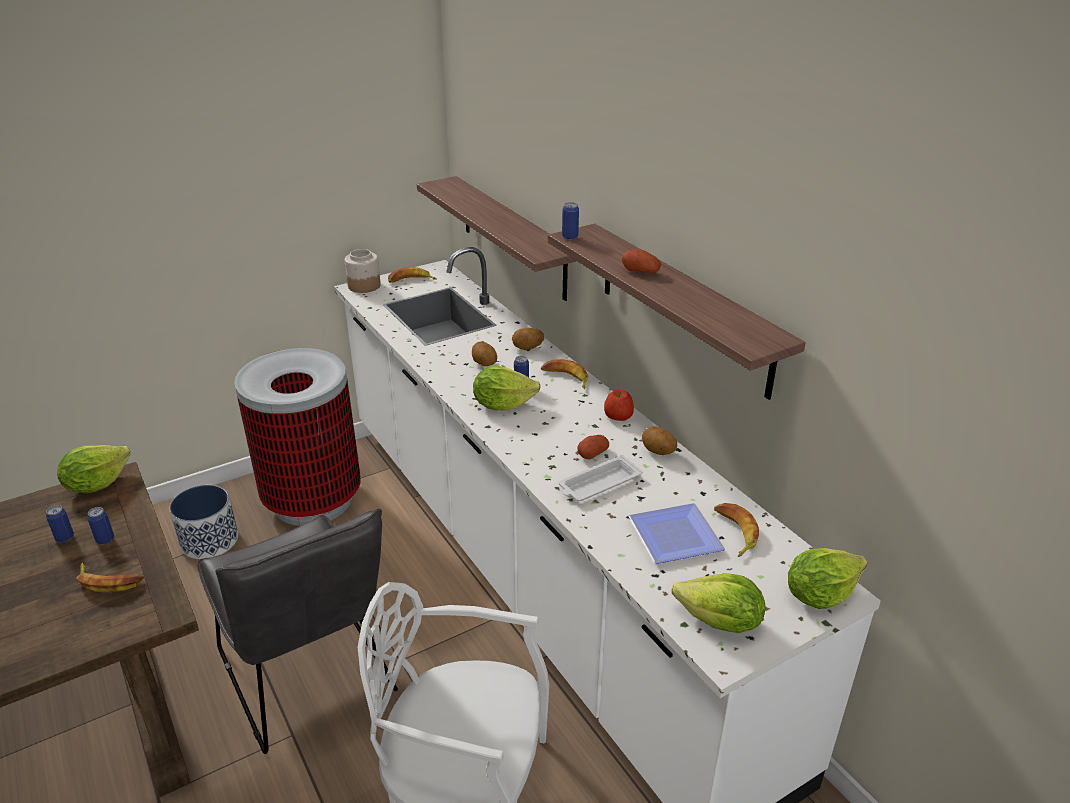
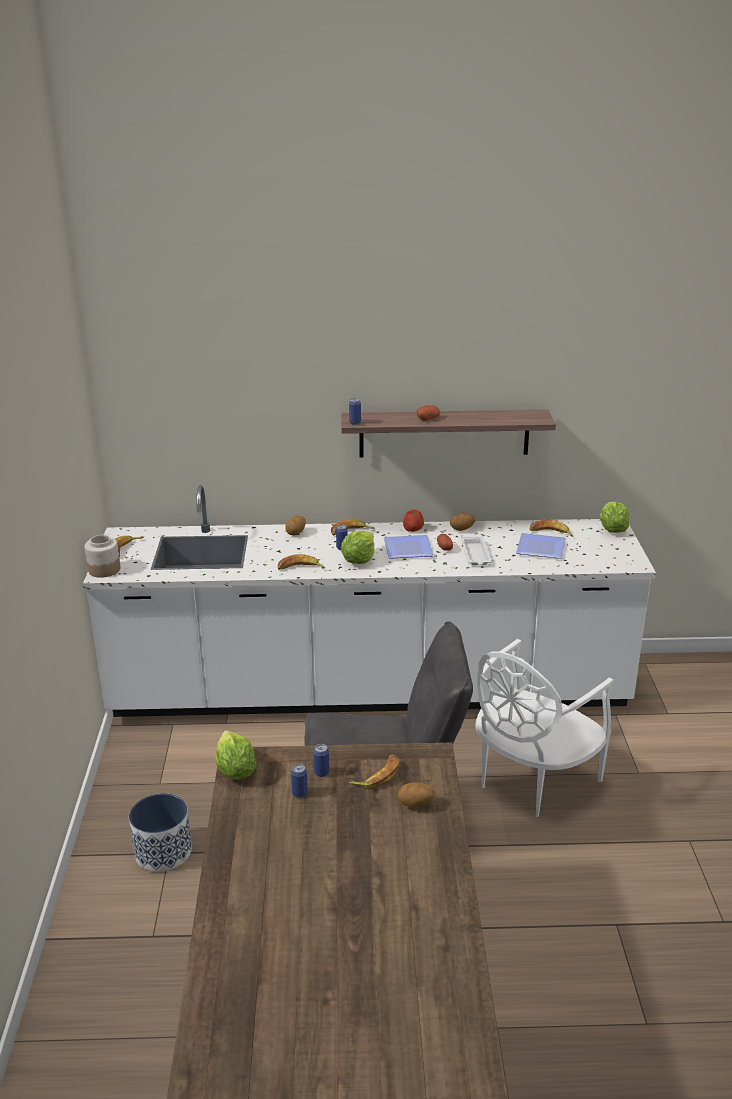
camera: 60 degrees left, 5 degrees down
(312, 500) = (170, 777): trash can -> none
(451, 376) = (300, 568): none -> banana
(484, 364) = (298, 553): potato -> potato (415, 805)
(512, 237) = (223, 463): shelf -> none
(561, 430) = (410, 550): none -> plate
(720, 622) = (613, 558): lettuce -> none

